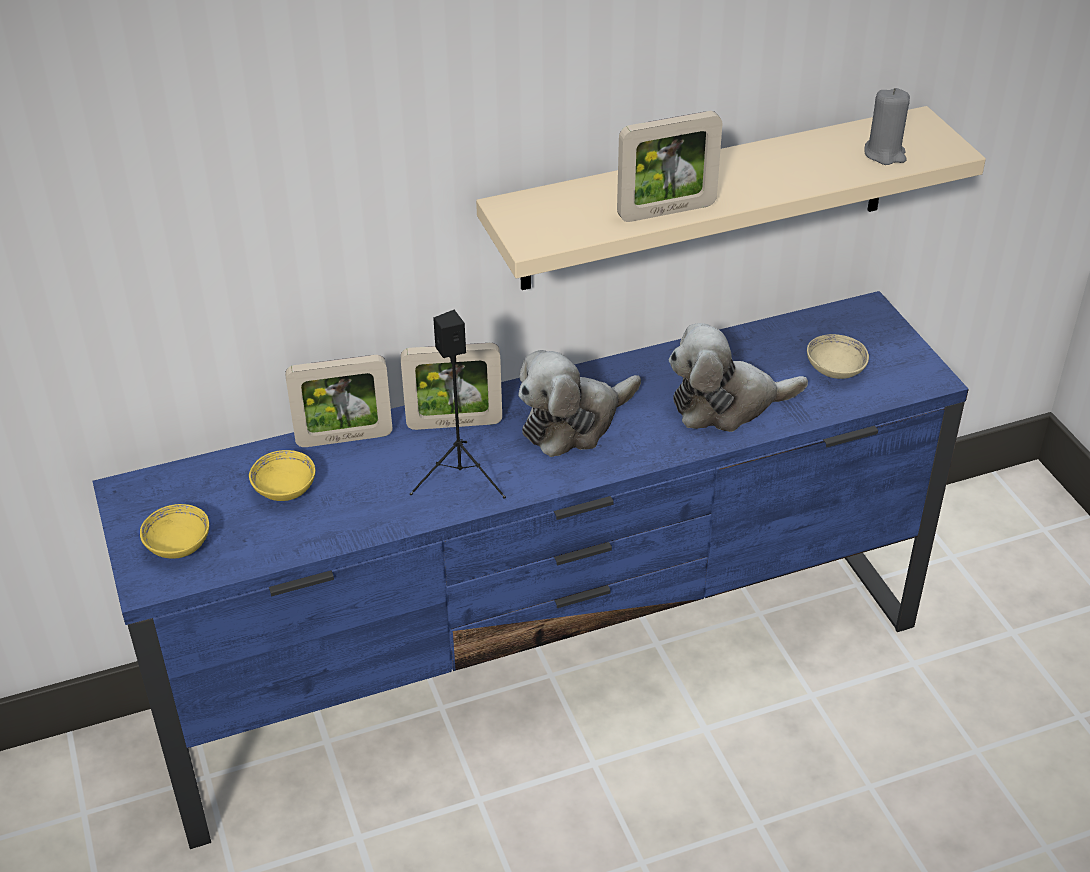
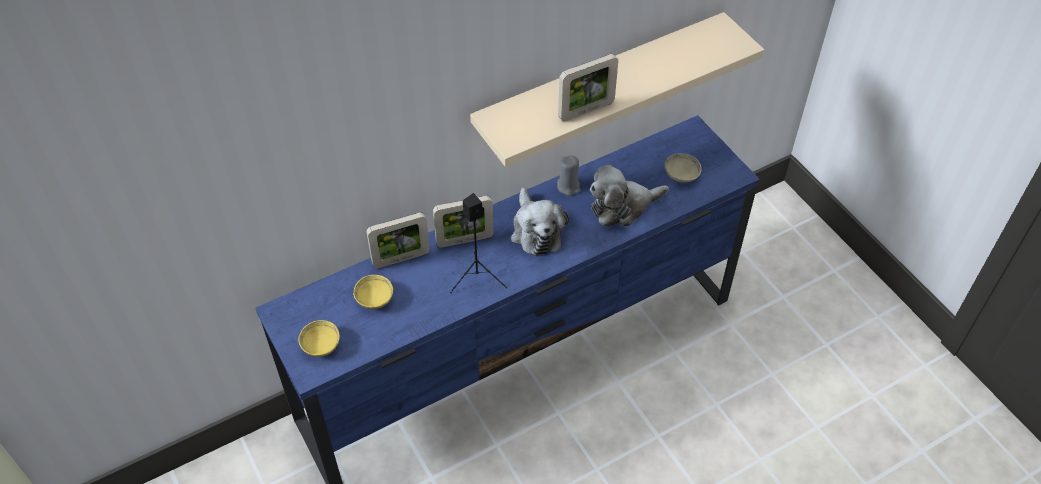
camera: 10 degrees left, 10 degrees up
(574, 423) = (536, 231): plush toy -> plush toy turned 60 degrees counterclockwise
(885, 154) = (705, 52): grey candle -> grey candle (568, 186)

